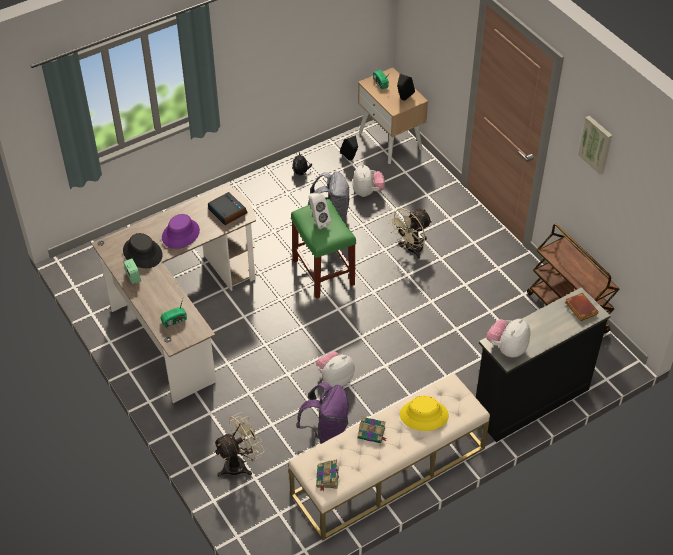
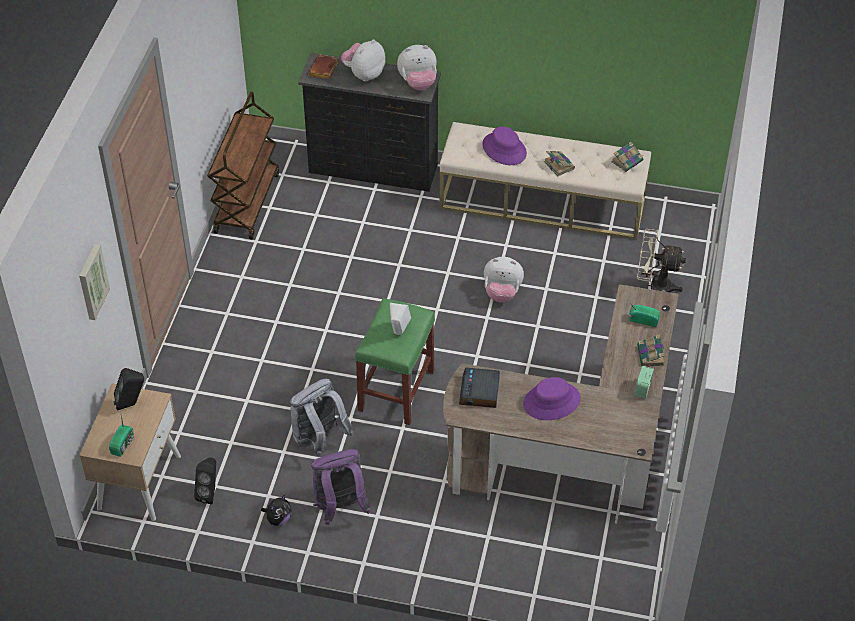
camera: 135 degrees left, 0 degrees up
(143, 253) = (609, 409): black hat -> none
(147, 301) = (651, 356): none -> book
(326, 431) = (557, 260): purple backpack -> purple backpack (340, 507)
(367, 192) = (245, 440): plush toy -> plush toy (364, 74)
(410, 249) = (290, 350): beige fan -> none
(424, 415) = (504, 149): yellow hat -> purple hat
(596, 144) = (190, 46): picture -> picture (91, 281)

